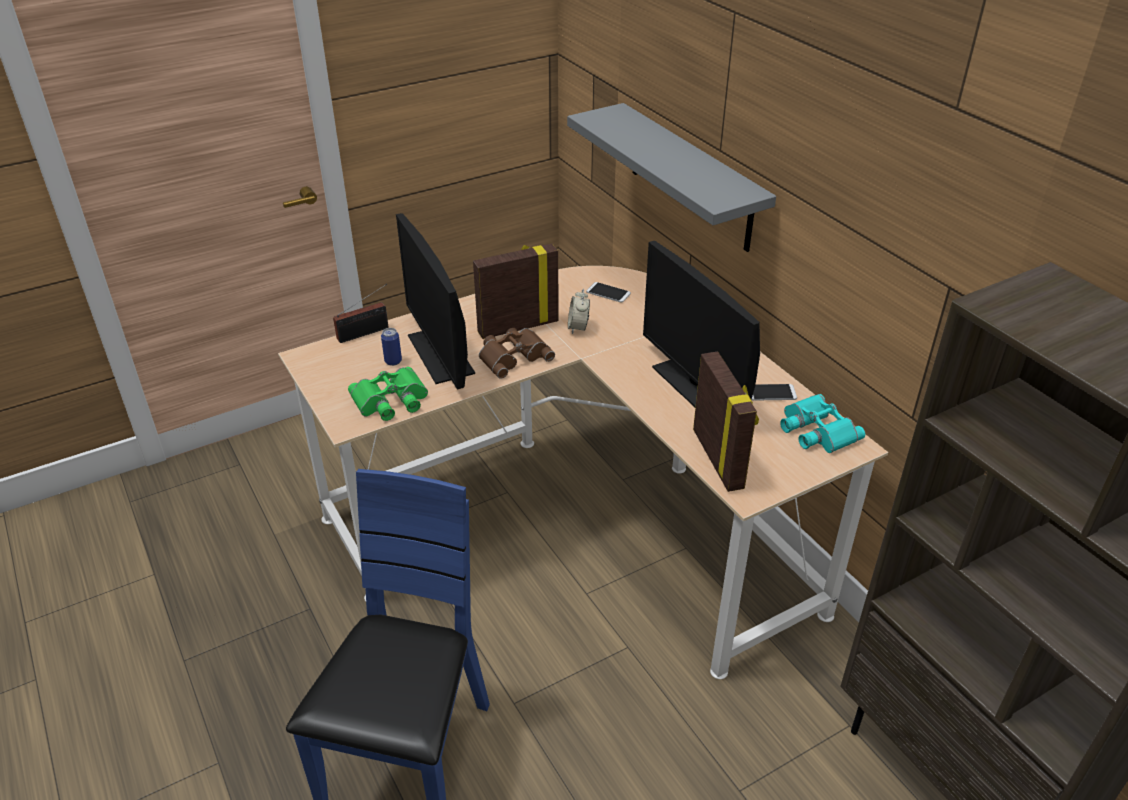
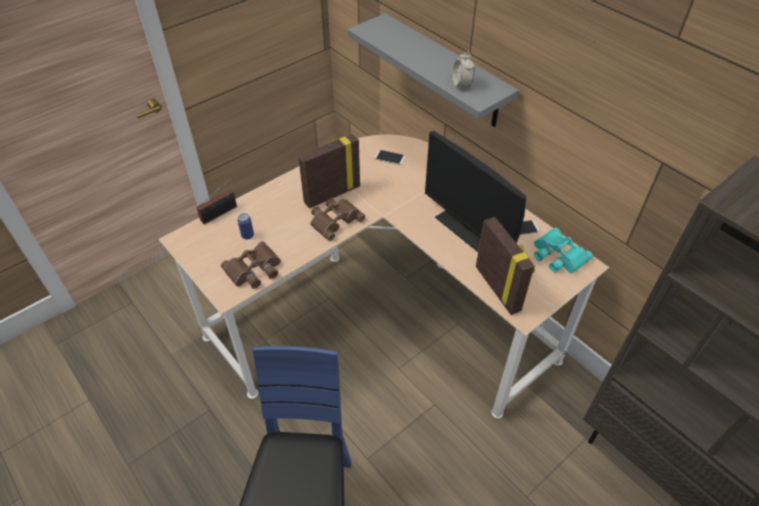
camera: 10 degrees left, 10 degrees up
(391, 401) = (254, 270): green binoculars -> brown binoculars
(440, 354) = (281, 225): monitor -> none
(578, 327) = (375, 190): alarm clock -> alarm clock (461, 84)

